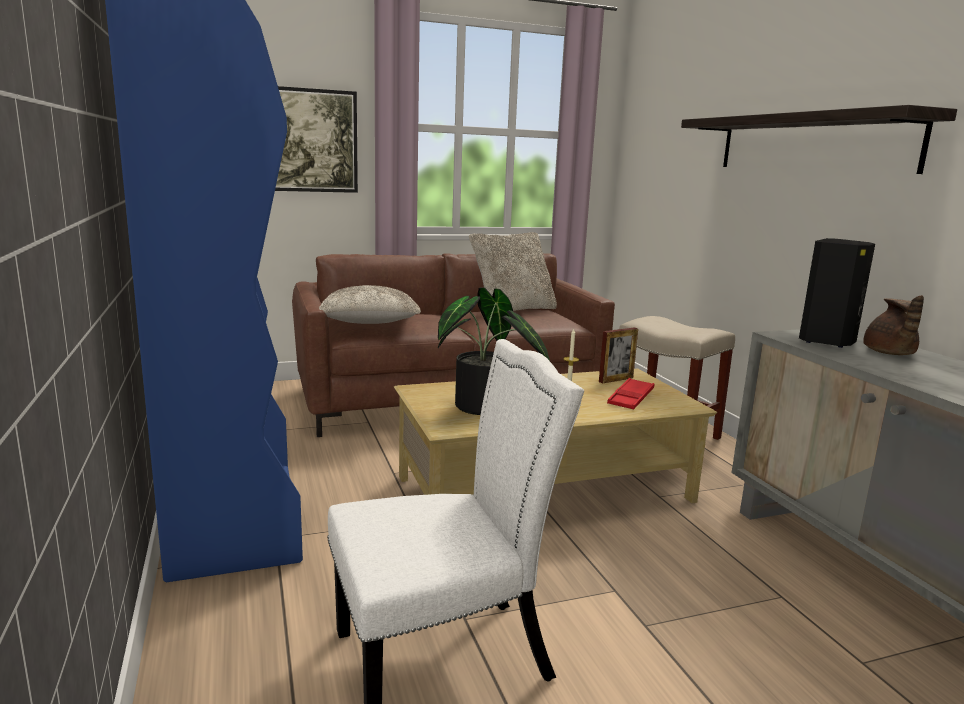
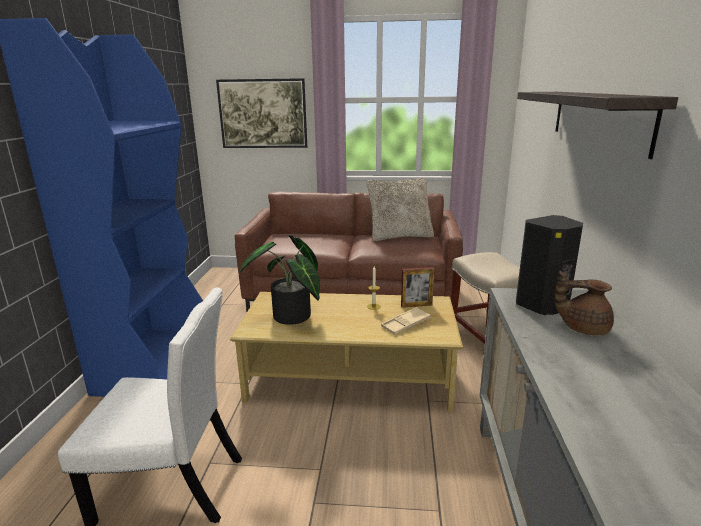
camera: 25 degrees right, 5 degrees up
(369, 323) = (286, 241): beige pillow -> none
(631, 398) = (406, 324): red tray -> beige tray
(889, 353) = (582, 328): brown teapot -> brown teapot turned 75 degrees clockwise

